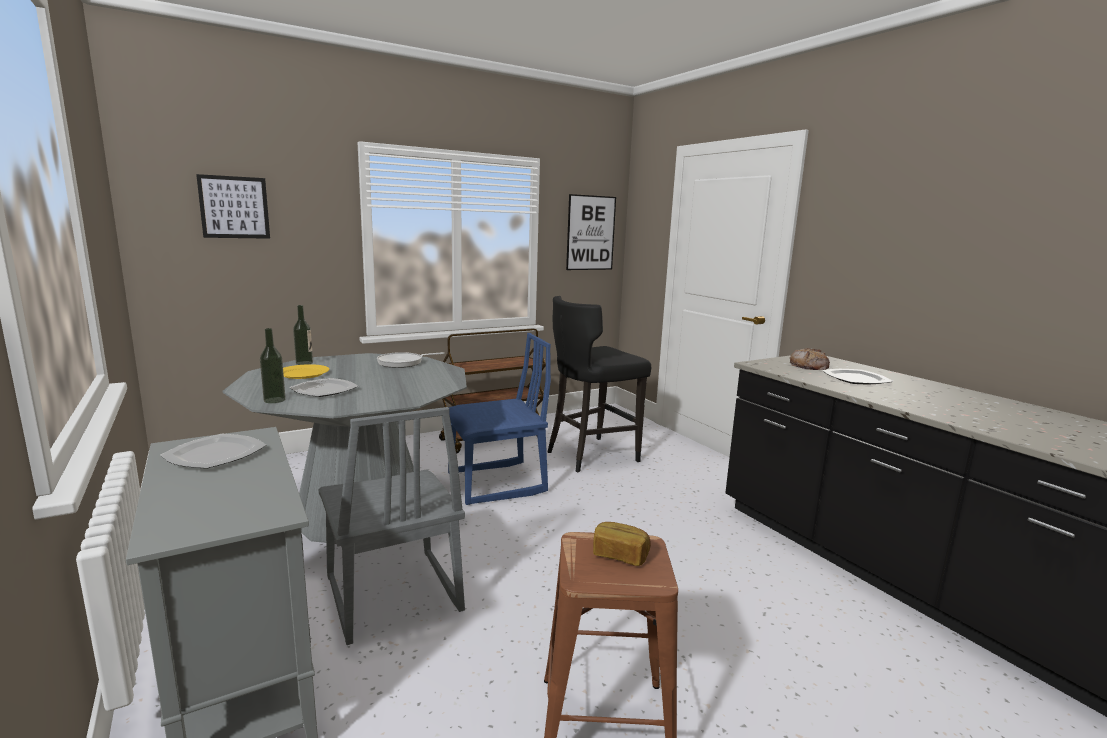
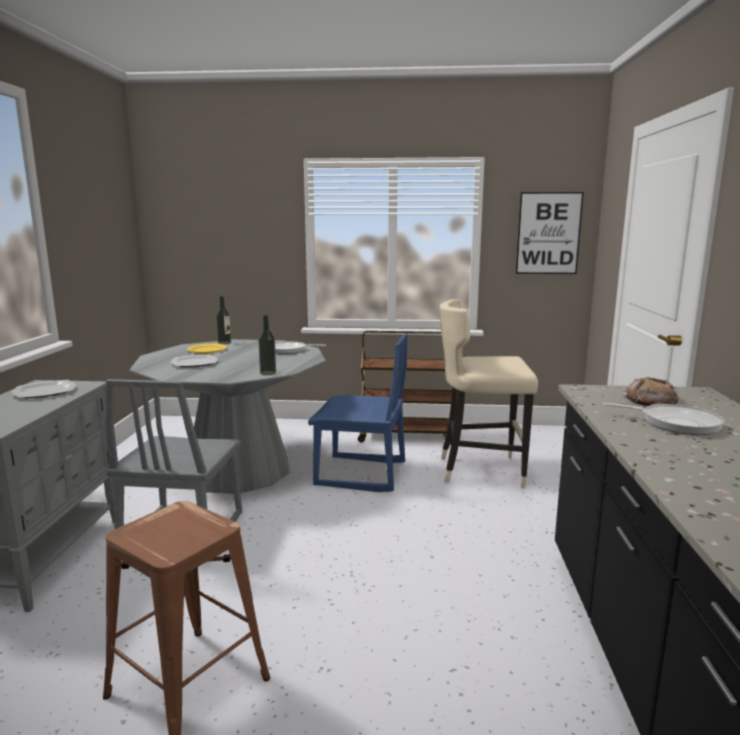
camera: 35 degrees right, 0 degrees up
(234, 207) = (210, 219): picture -> none
(274, 400) = (153, 365): bottle -> bottle (268, 373)
(590, 455) = (480, 470): black stool -> beige stool
(620, 555) = (183, 528): bread -> none
(855, 379) = (675, 423): plate -> frying pan

